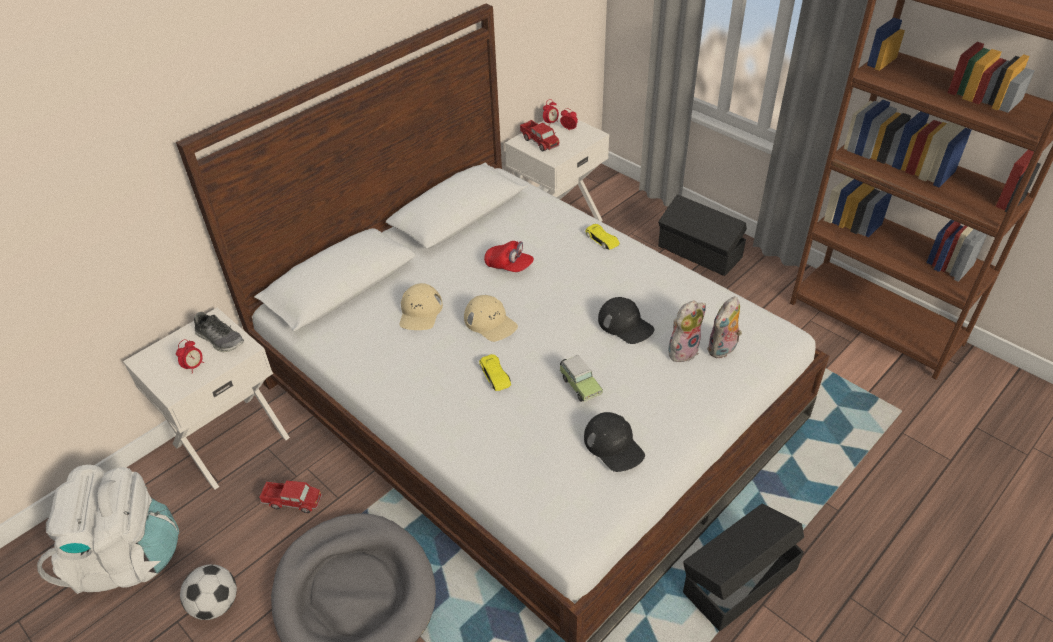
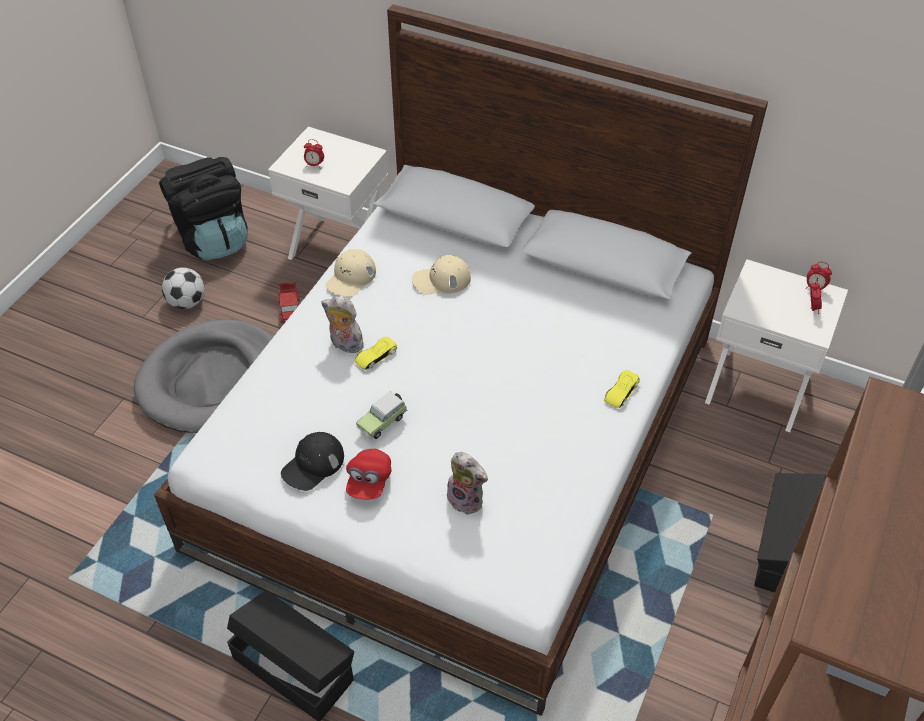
camera: 70 degrees right, 5 degrees up
(126, 559) = (213, 238): white backpack -> black backpack
(220, 339) = (349, 167): shoe -> none
(490, 322) = (445, 333): beige cap -> beige cap (351, 278)
(509, 266) = (537, 325): red cap -> red cap (369, 481)
(539, 141) = (767, 288): toy truck -> none
(625, 325) = (486, 441): black cap -> none
(722, 350) = (480, 536): plush toy -> plush toy (344, 345)

